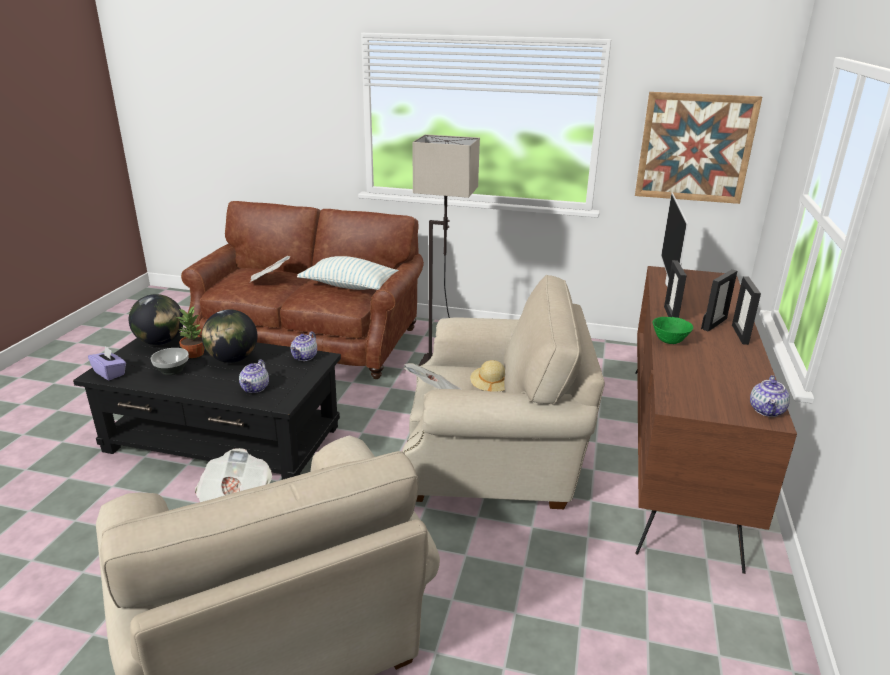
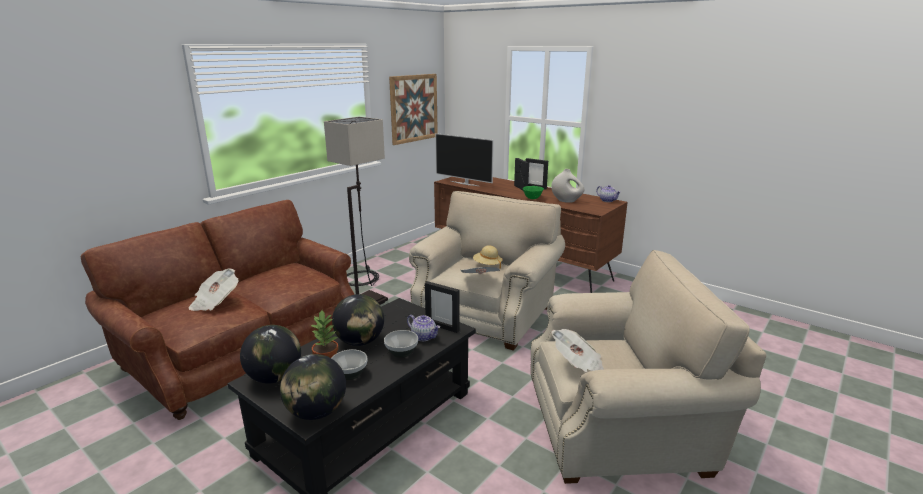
camera: 65 degrees left, 5 degrees down
(110, 373) = (316, 412): purple tissue box -> globe
(218, 385) = (402, 352): none -> bowl
(305, 357) = (391, 311): teapot -> none
(349, 286) = (286, 272): pillow -> none
(671, 315) = (503, 192): picture frame -> picture frame (442, 326)
(700, 371) = (566, 201): none -> white vase

